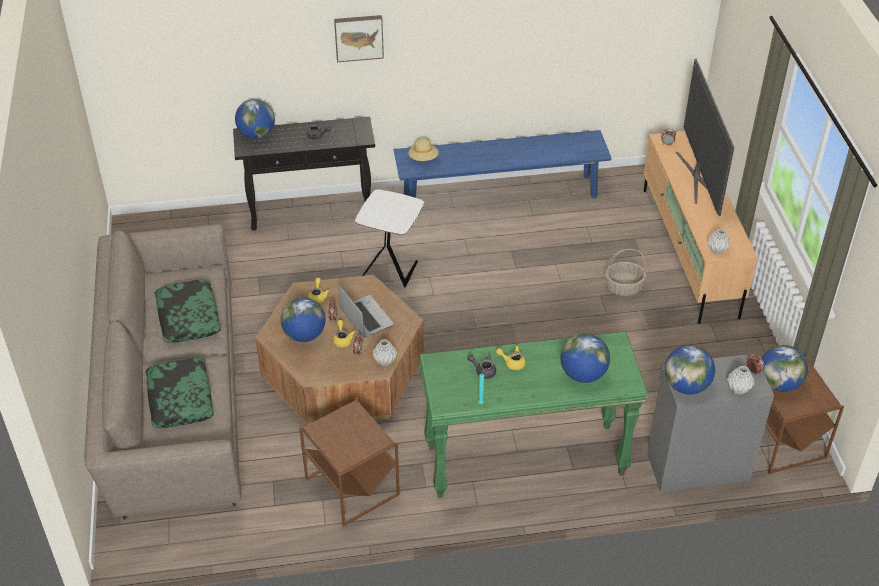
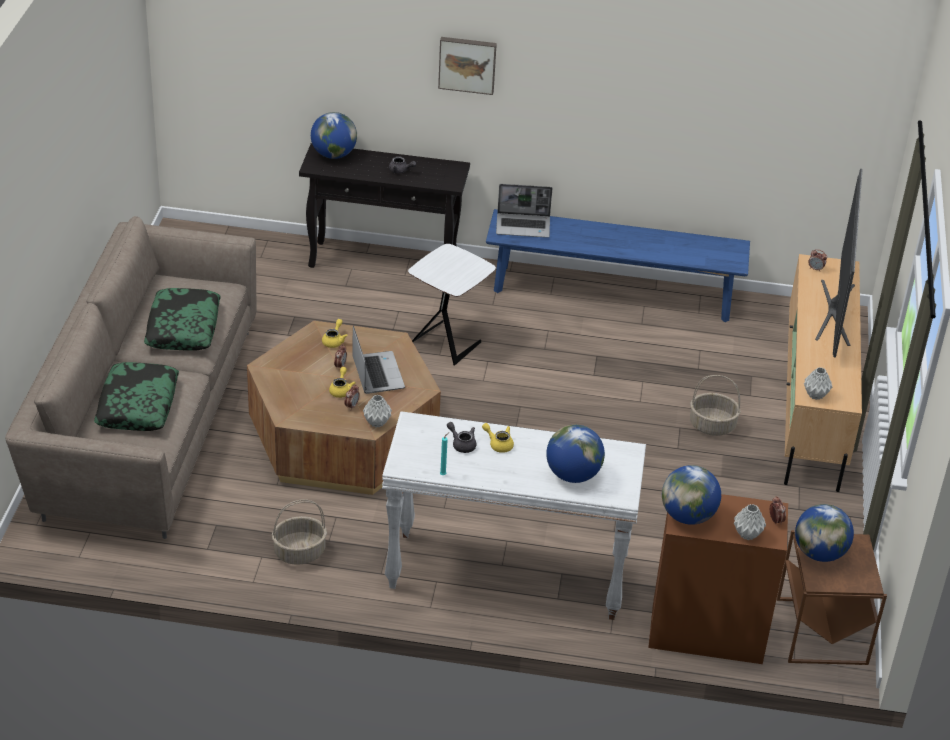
camera: 15 degrees right, 5 degrees down
(304, 335) = (301, 375): globe -> none
(352, 486) = (300, 552): brown side table -> basket
(423, 158) = (523, 226): beige hat -> laptop
(524, 462) = (505, 577): green console table -> white console table
(696, 465) = (706, 632): grey cabinet -> brown cabinet

